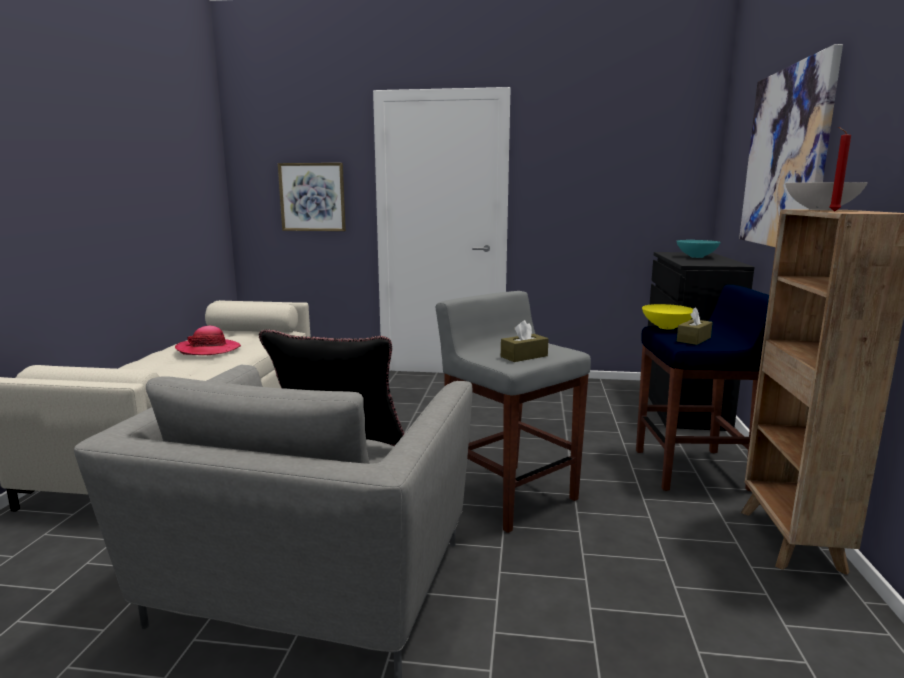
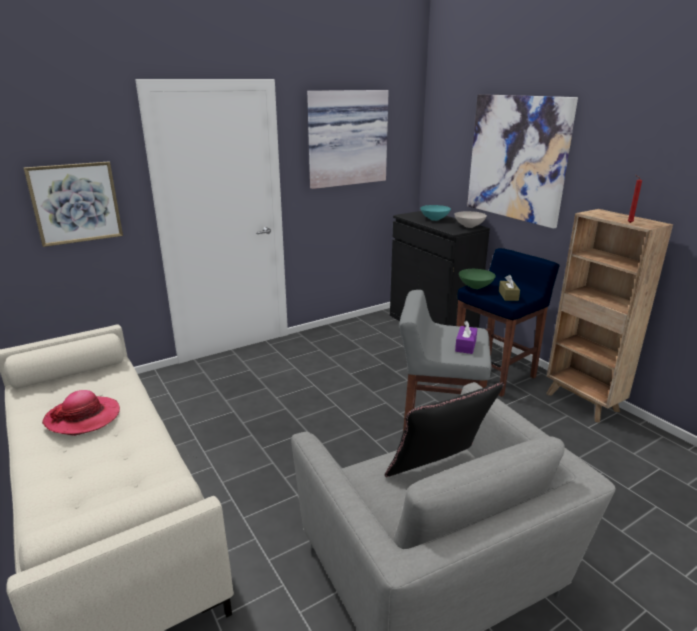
camera: 40 degrees left, 10 degrees up
(524, 356) = (465, 345): brown tissue box -> purple tissue box
(598, 153) = (346, 138): none -> picture
(667, 327) = (475, 287): yellow bowl -> green bowl
(822, 209) = (604, 215): white bowl -> white bowl (469, 226)

